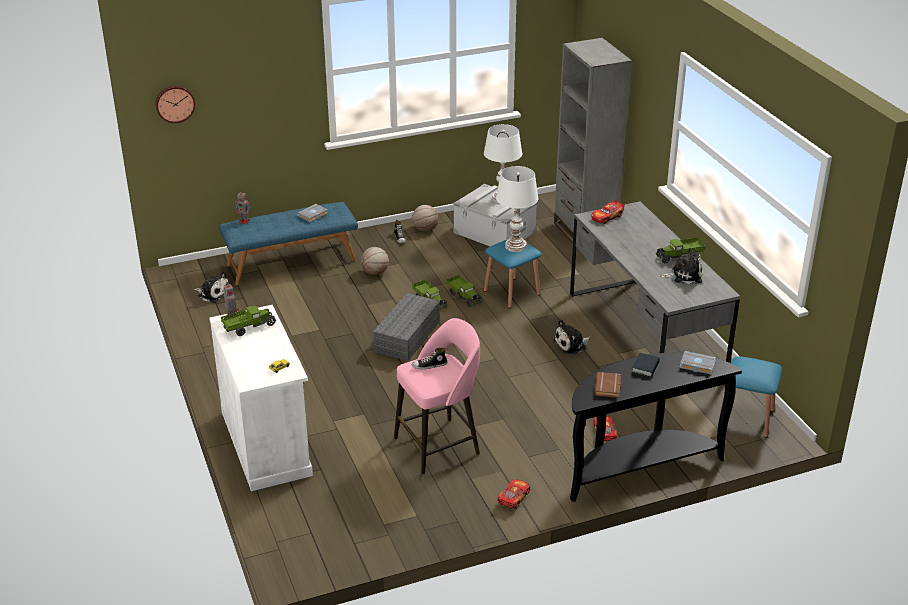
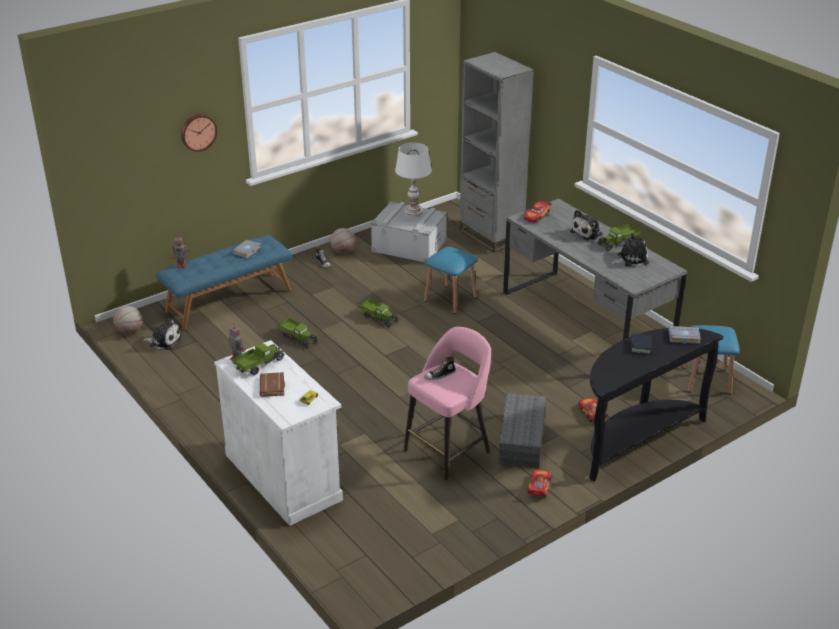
camera: 15 degrees left, 0 degrees up
(175, 103) = (105, 156): wall clock -> wall clock (198, 132)
(375, 272) = (314, 298): basketball -> basketball (130, 331)
(407, 335) = (372, 353): grey storage box -> grey storage box (521, 439)
(464, 297) = (408, 309): toy truck -> toy truck (298, 338)
(515, 246) = (453, 255): white table lamp -> none
(571, 345) = (526, 338): plush toy -> plush toy (588, 233)
(608, 388) = (618, 369): brown book -> brown book (273, 387)

